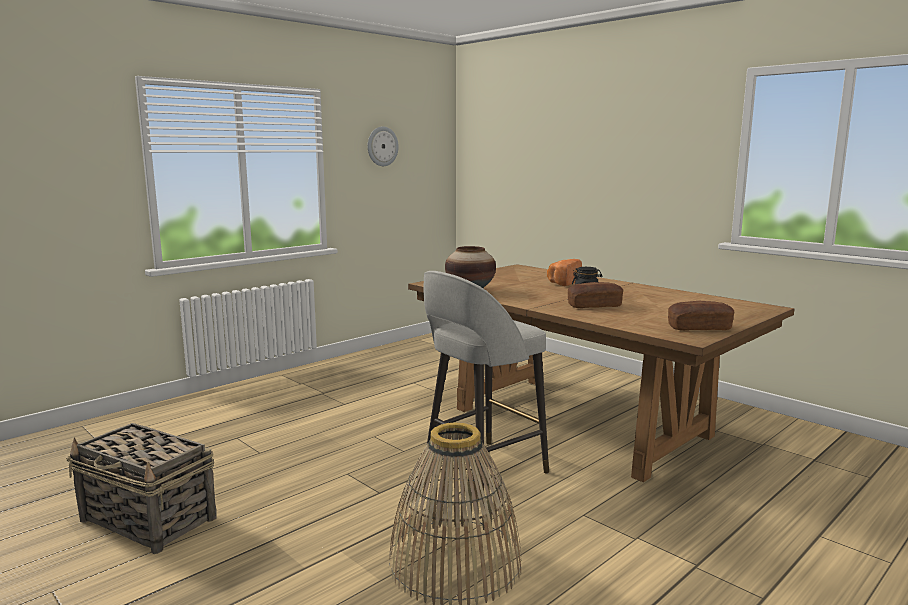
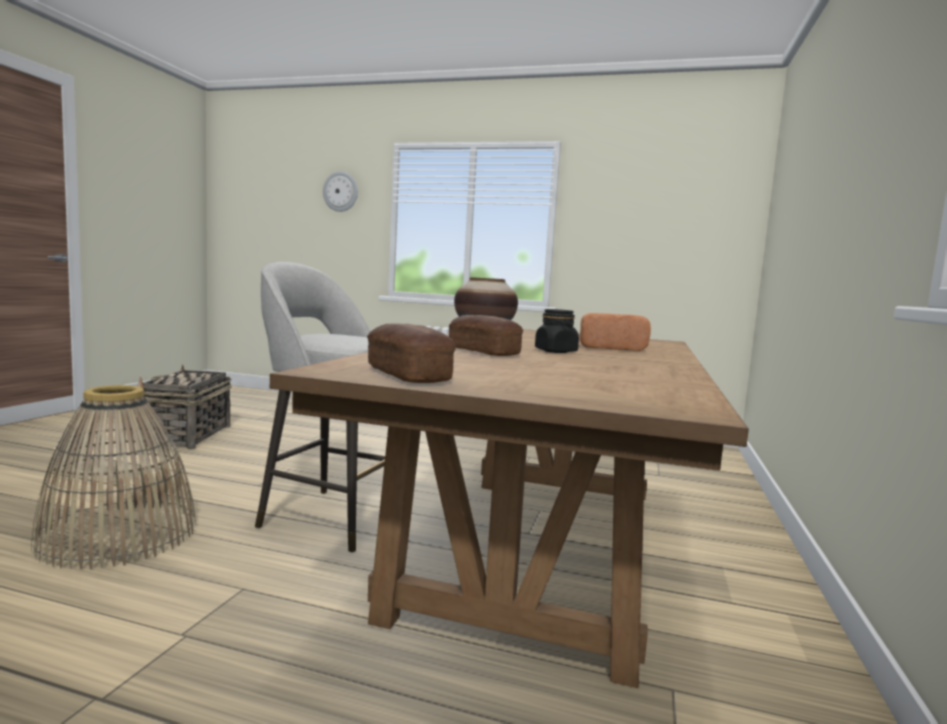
camera: 60 degrees right, 5 degrees down
(382, 146) = (637, 201): wall clock -> wall clock (341, 191)

